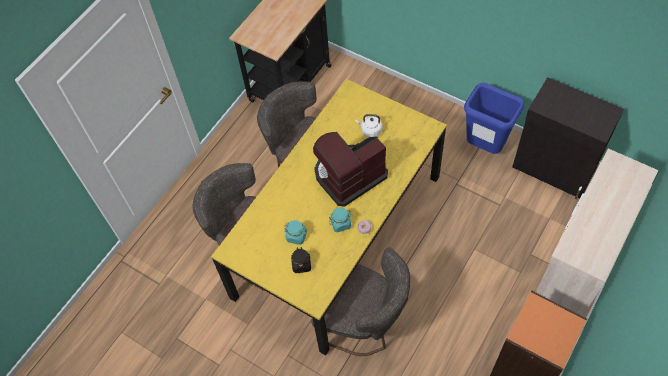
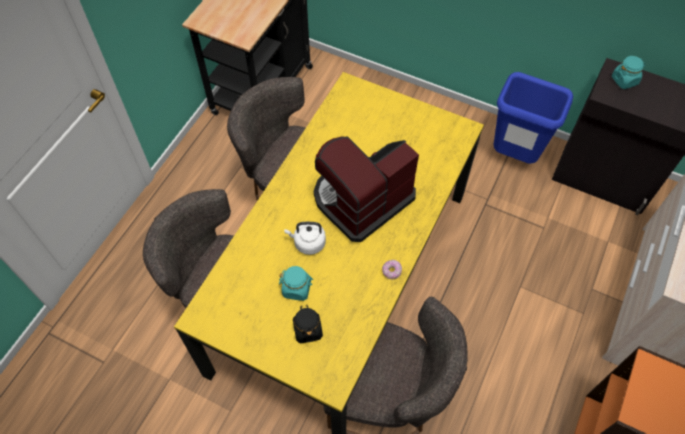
camera: 10 degrees left, 0 degrees up
(341, 223) = (358, 266): turquoise jar -> turquoise jar (624, 80)
(370, 131) = (383, 137): white kettle -> white kettle (308, 243)

